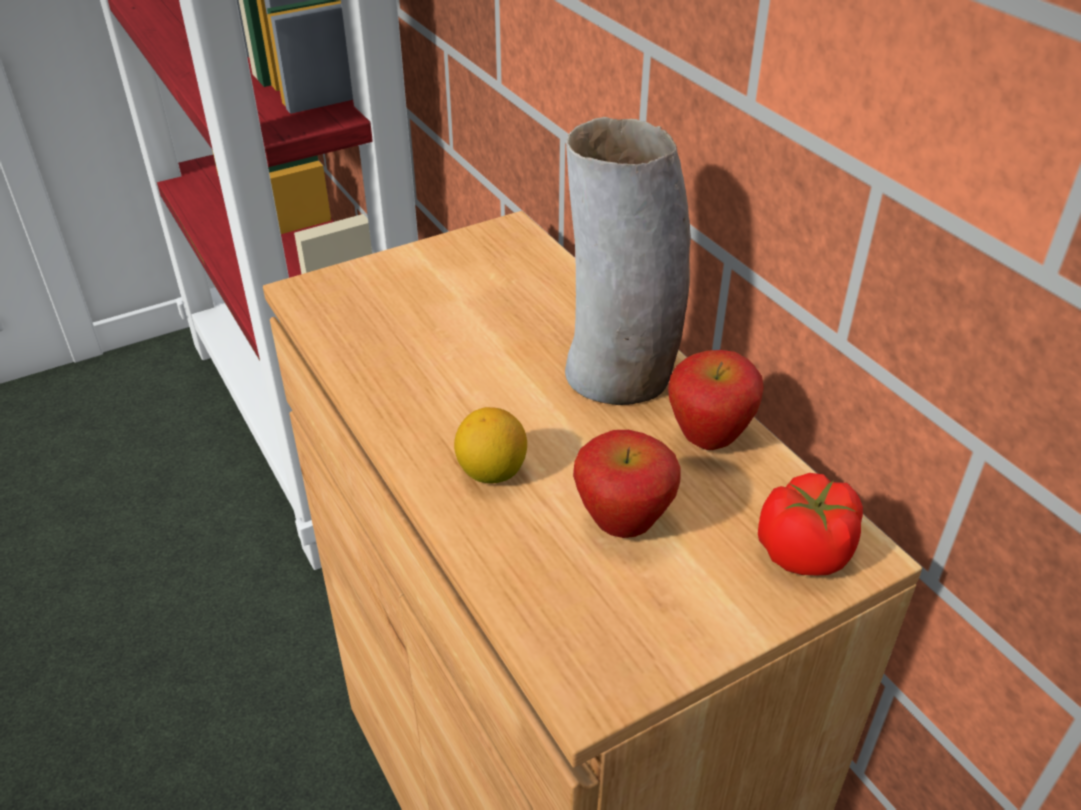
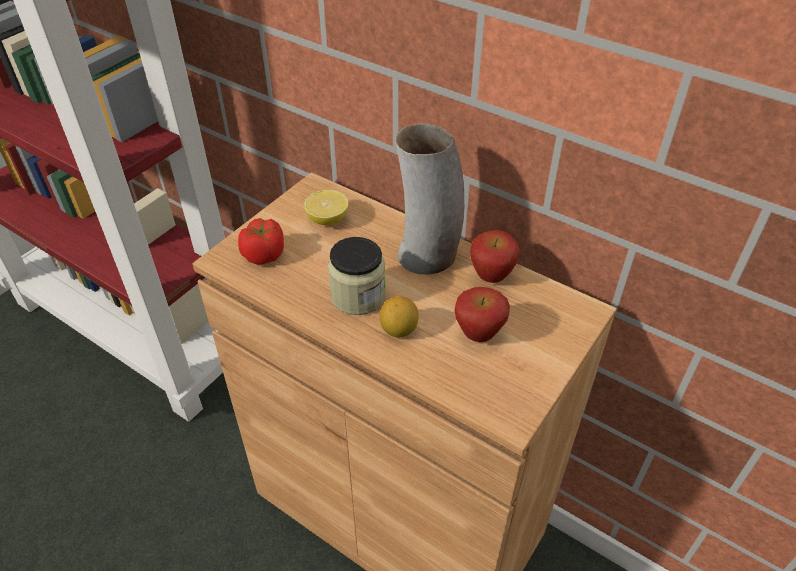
camera: 25 degrees left, 5 degrees up
(464, 400) = (358, 296): none -> jar
(497, 280) = (327, 219): none -> lemon
(805, 551) = (565, 318): tomato -> tomato (264, 254)

